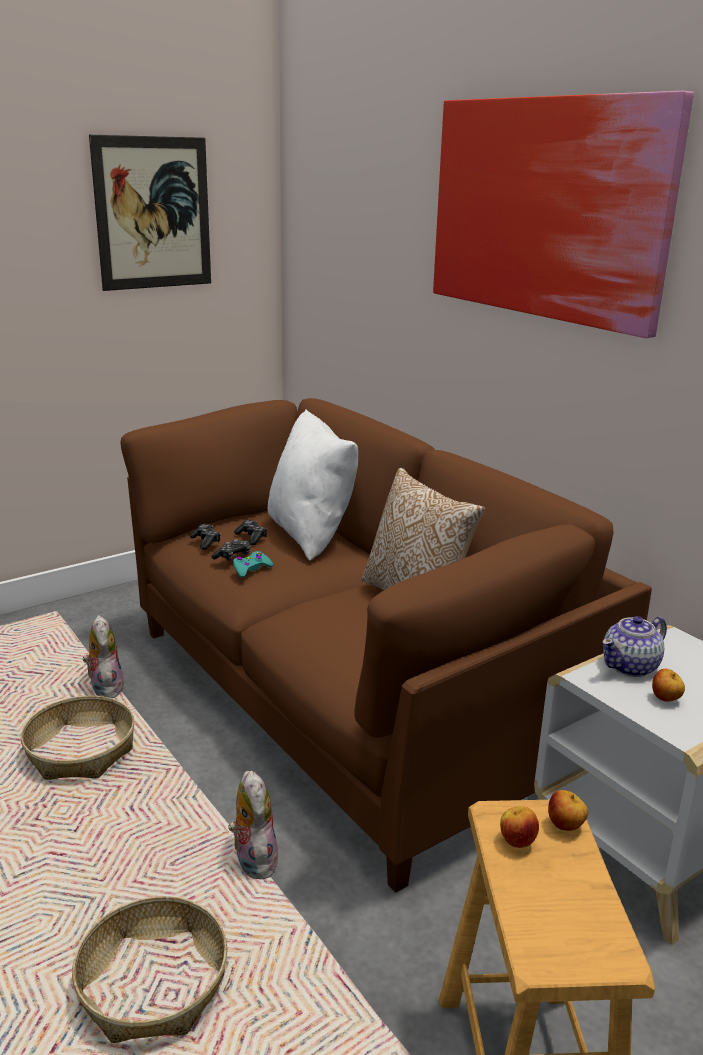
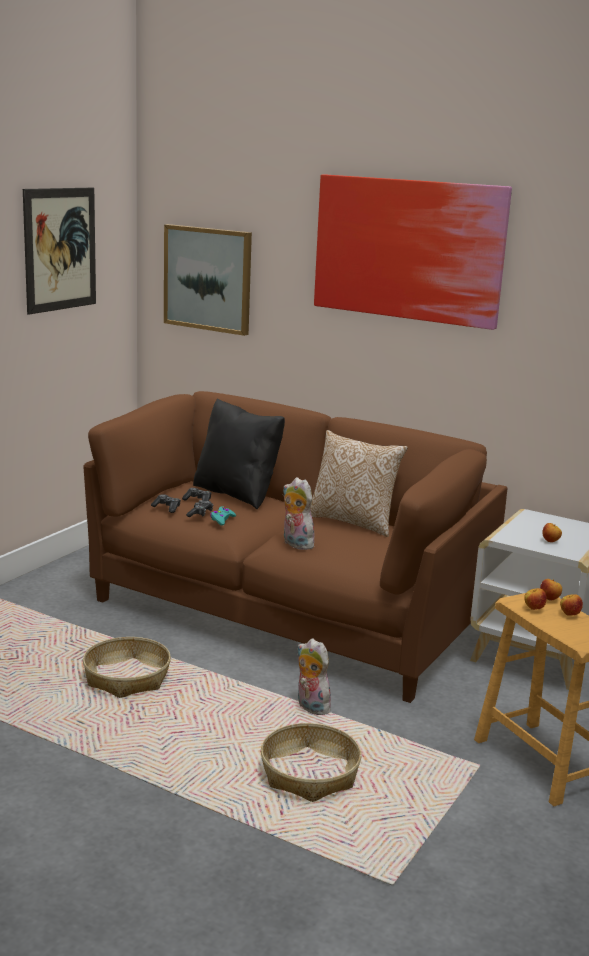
camera: 25 degrees left, 5 degrees down
(105, 688) = (100, 639): plush toy -> plush toy (295, 544)
(311, 534) = (237, 494): white pillow -> black pillow
(338, 256) = (208, 279): none -> picture
(574, 873) = (569, 615): none -> apple
(631, 666) = (520, 530): teapot -> none

